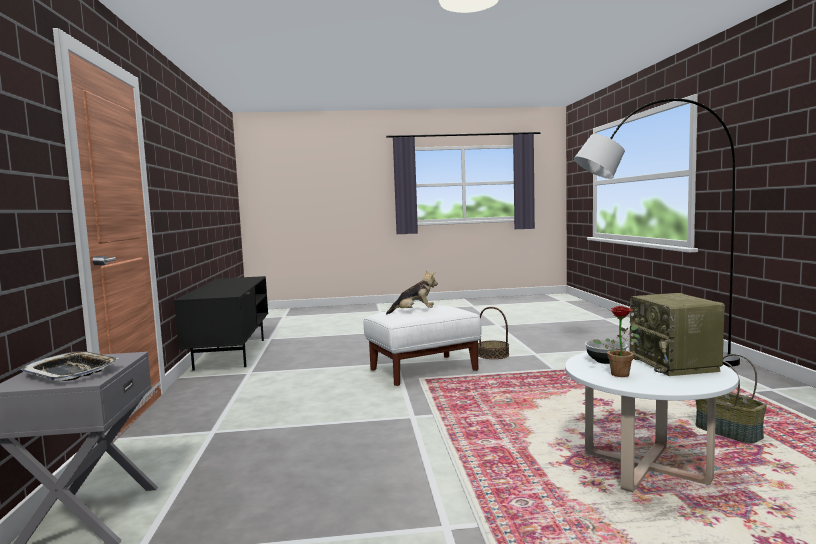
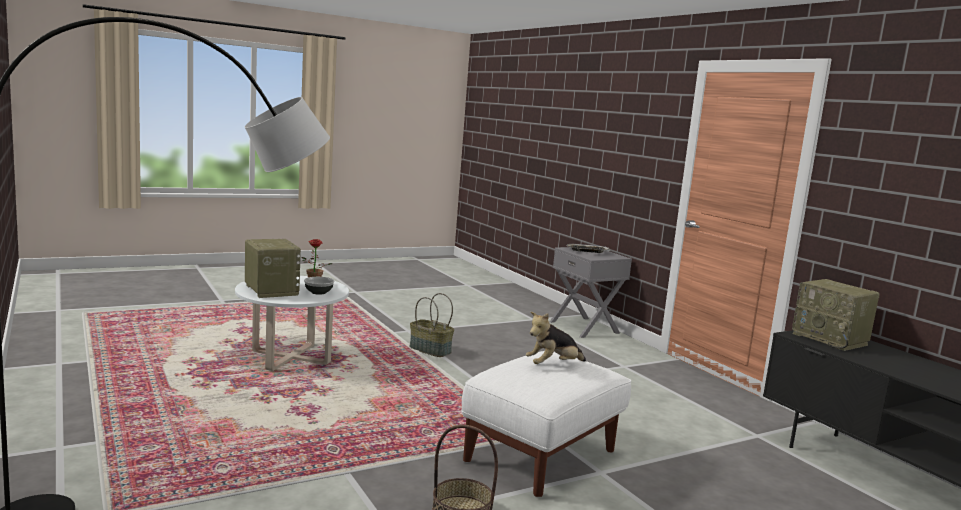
camera: 155 degrees right, 5 degrees up
(215, 294) = (831, 339): none -> radio
(729, 432) = (197, 385): basket -> basket (429, 350)

